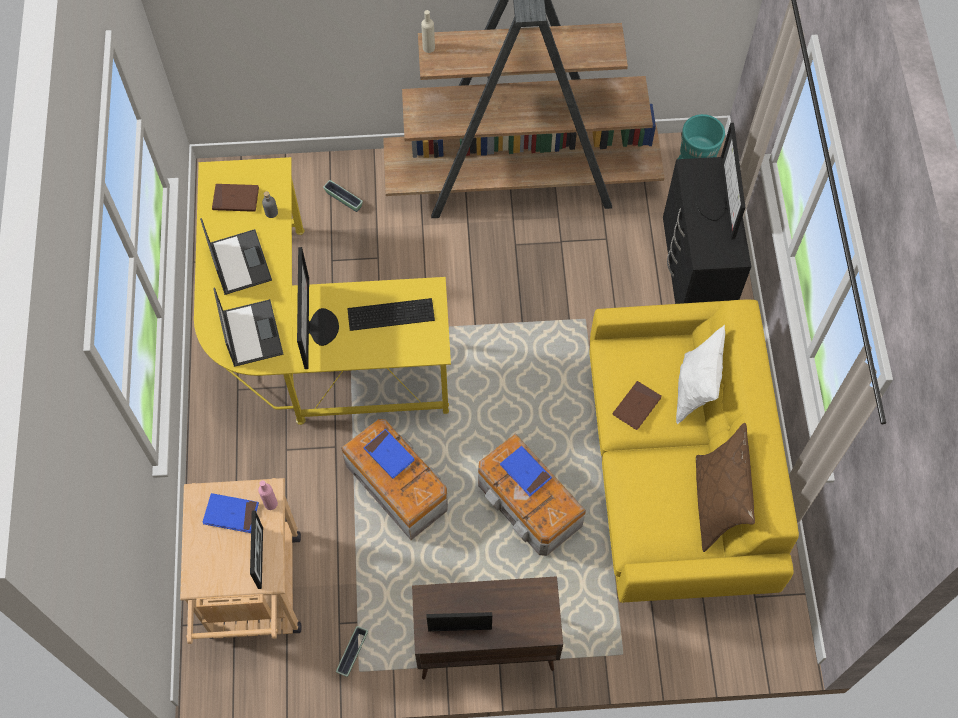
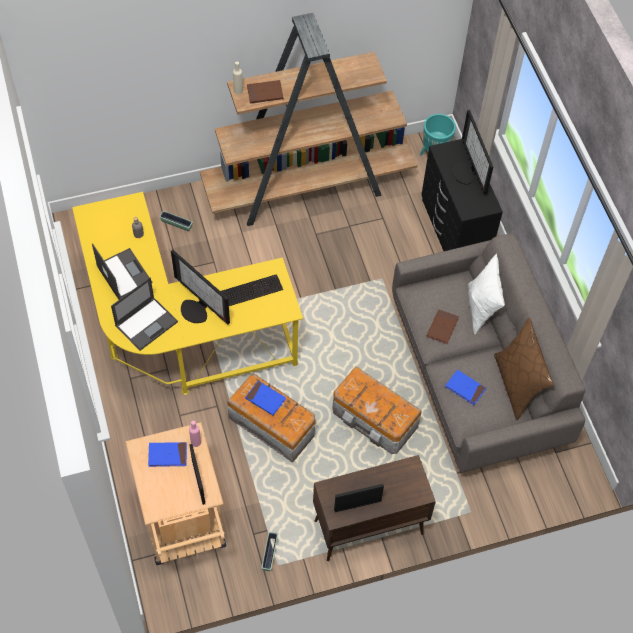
camera: 15 degrees left, 5 degrees down
(236, 199) = (108, 229): brown book -> brown book (265, 93)
(251, 332) = (147, 323): laptop -> laptop turned 75 degrees clockwise
(318, 326) = (197, 309): monitor -> monitor turned 150 degrees clockwise
(525, 472) = (370, 392): blue book -> blue book (465, 388)
(675, 473) = (476, 376): yellow sofa -> grey sofa

